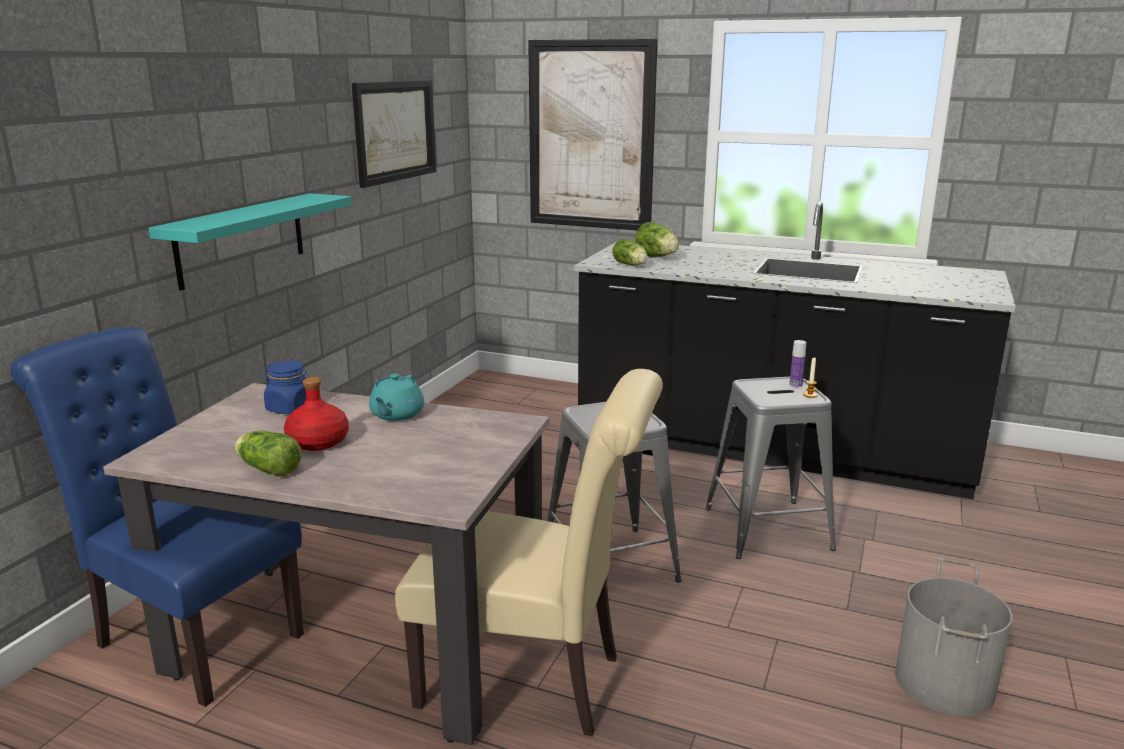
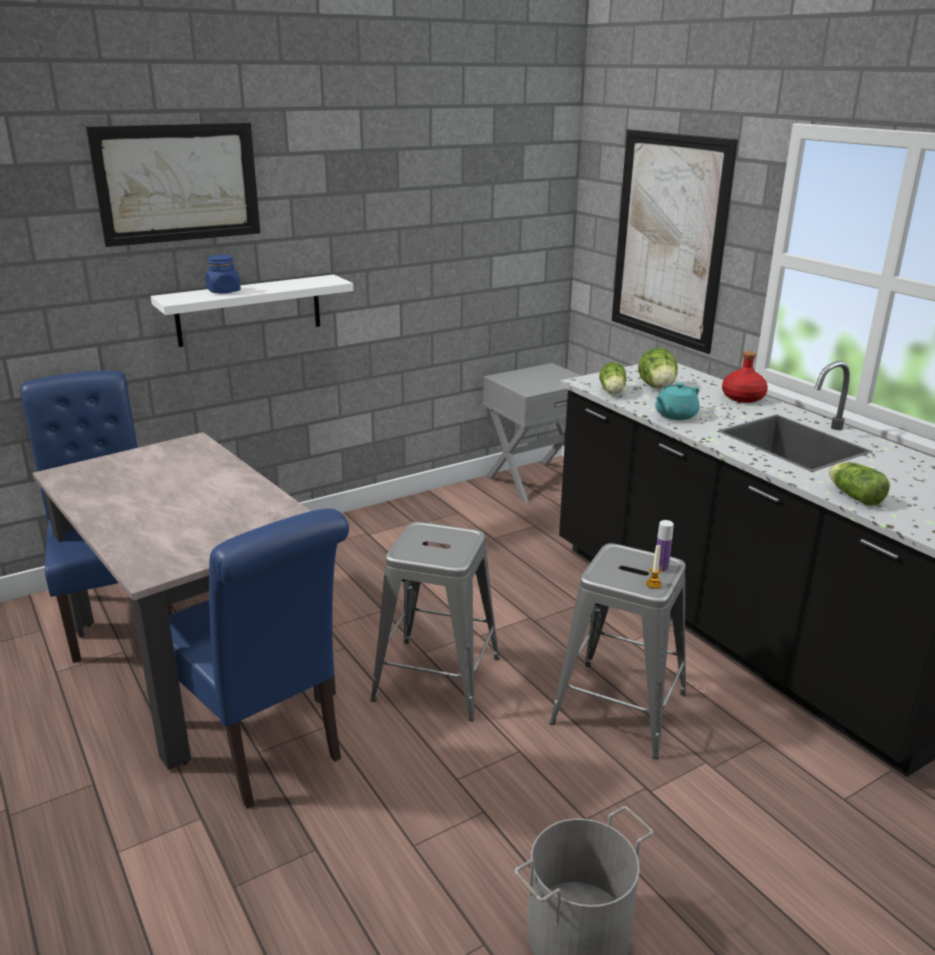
camera: 35 degrees right, 5 degrees up
(241, 239) = (249, 310): turquoise shelf -> white shelf
(267, 468) = (100, 506): lettuce -> lettuce (853, 496)
(291, 408) = (188, 461): blue jar -> blue jar (224, 291)
(319, 442) = (159, 495): red bottle -> red bottle (743, 398)
(395, 131) = (456, 218): picture -> picture (178, 183)
(396, 415) = (238, 489): turquoise teapot -> turquoise teapot (675, 415)
(481, 393) = (534, 480): none -> grey nightstand
(533, 681) = (262, 746): beige chair -> blue chair

